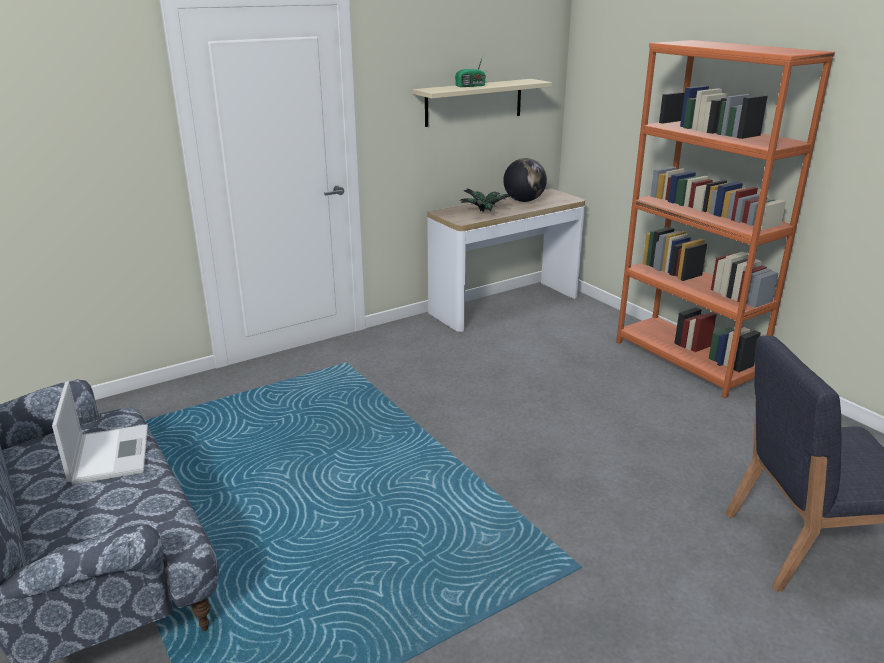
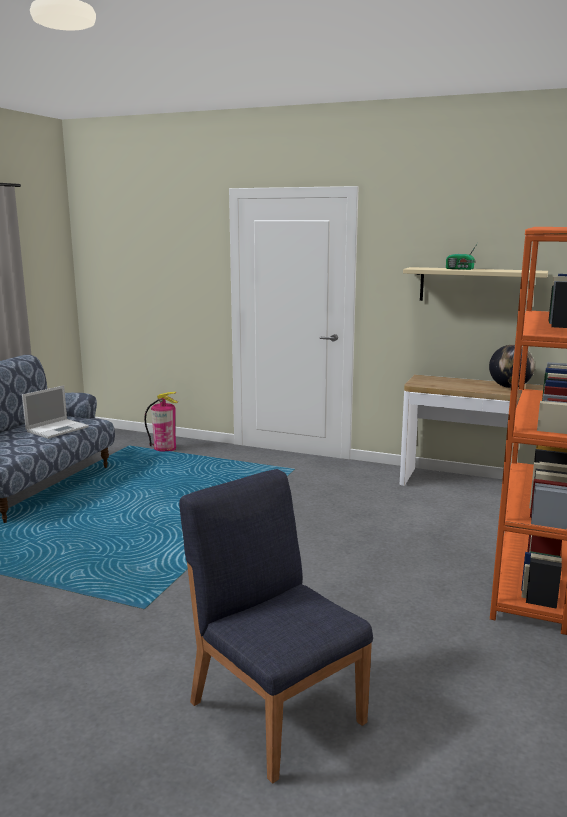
camera: 55 degrees right, 10 degrees down
(145, 415) = (165, 448): none -> fire extinguisher
(486, 212) = (452, 384): potted plant -> none

